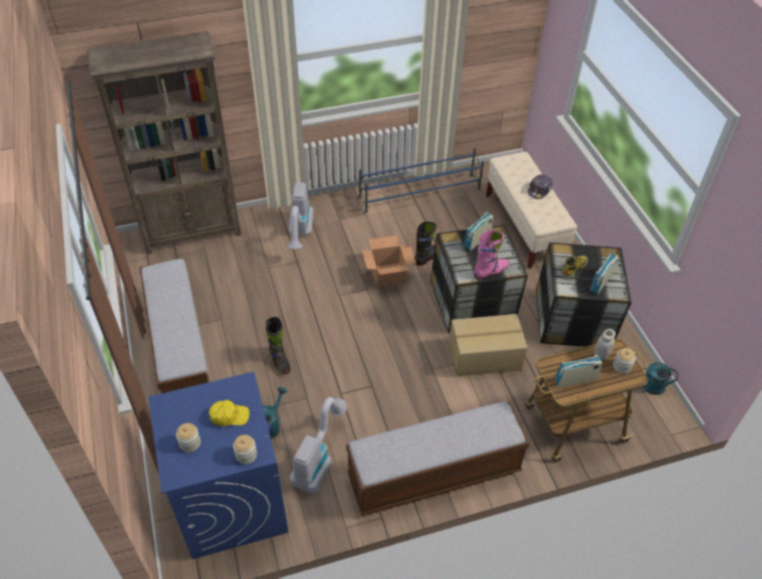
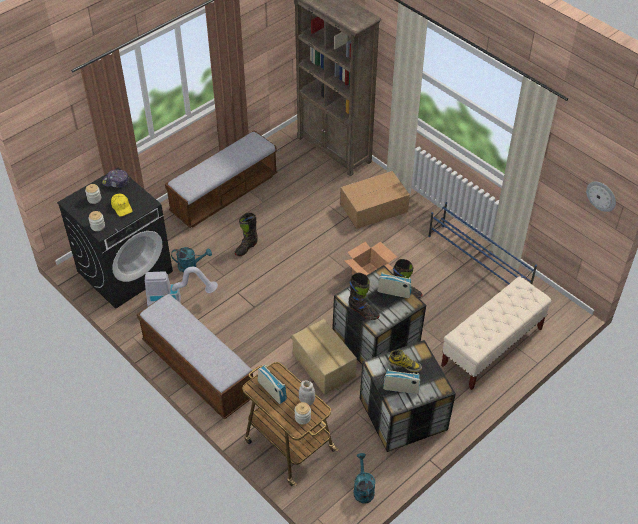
camera: 65 degrees right, 0 degrees up
(231, 500) = (125, 271): blue washing machine -> black washing machine
(300, 234) = (375, 208): vacuum cleaner -> cardboard box
(491, 271) = (363, 312): pink boot -> black boot
(518, 32) = (601, 196): none -> wall clock
(539, 190) = (501, 321): cap -> cap (116, 182)

